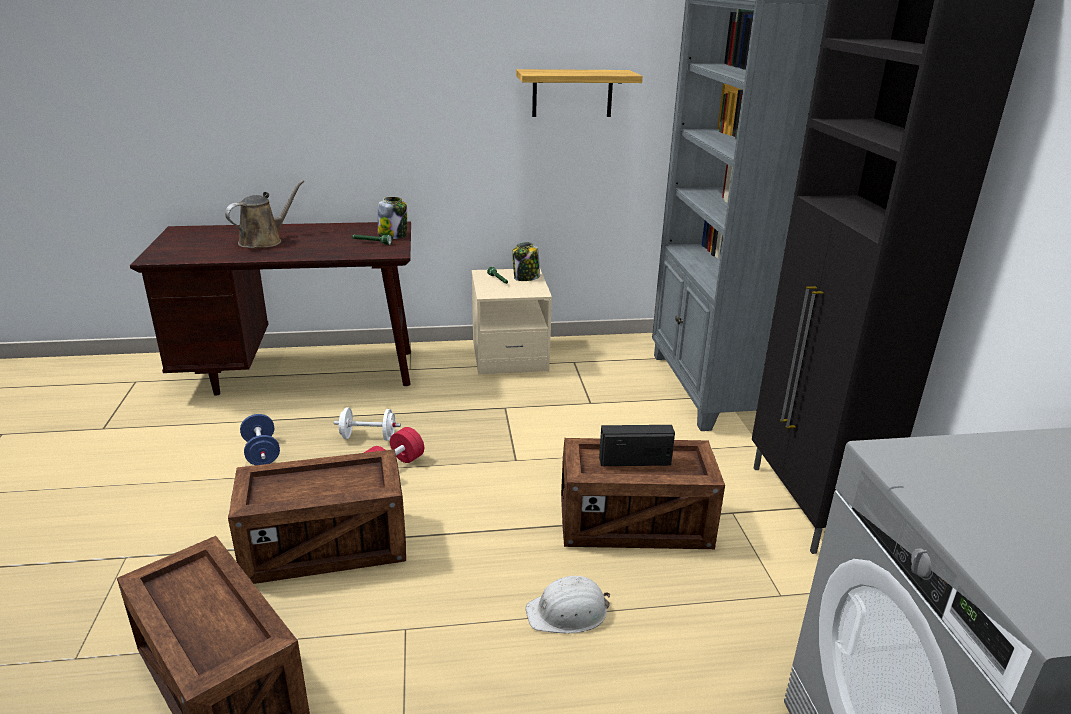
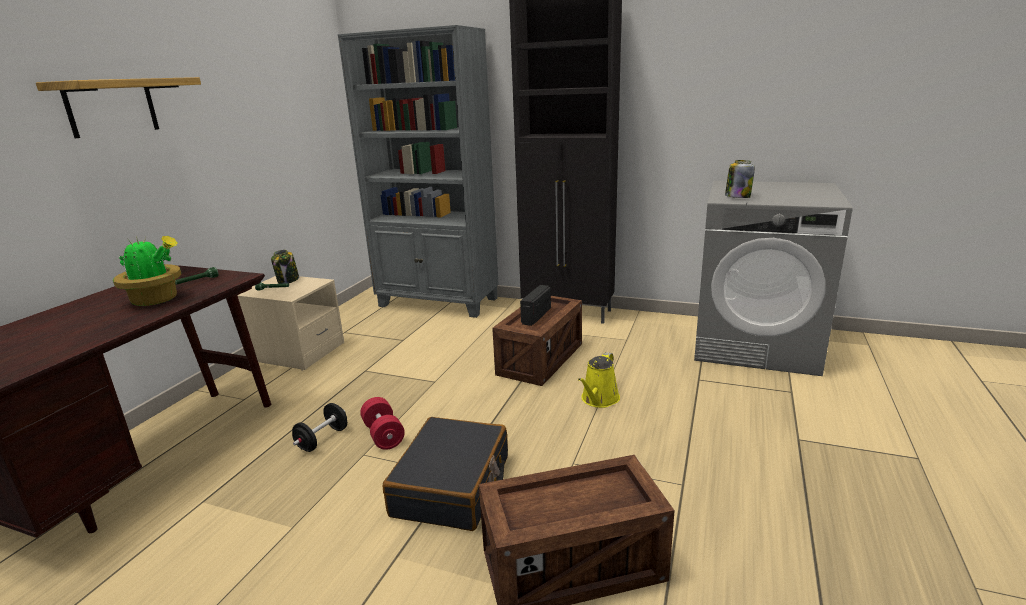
camera: 60 degrees left, 5 degrees down
(261, 453) = (266, 507): blue dumbbell -> none
(264, 241) = (76, 323): brown watering can -> none
(322, 246) = (157, 300): none -> potted plant
(326, 547) = (452, 486): crate -> black suitcase
(368, 437) = (322, 439): white dumbbell -> black dumbbell
(393, 235) = (196, 273): jar -> jar (737, 197)
(568, 612) = (598, 400): white hard hat -> yellow watering can
(572, 93) = (263, 120): shelf -> shelf (111, 107)

